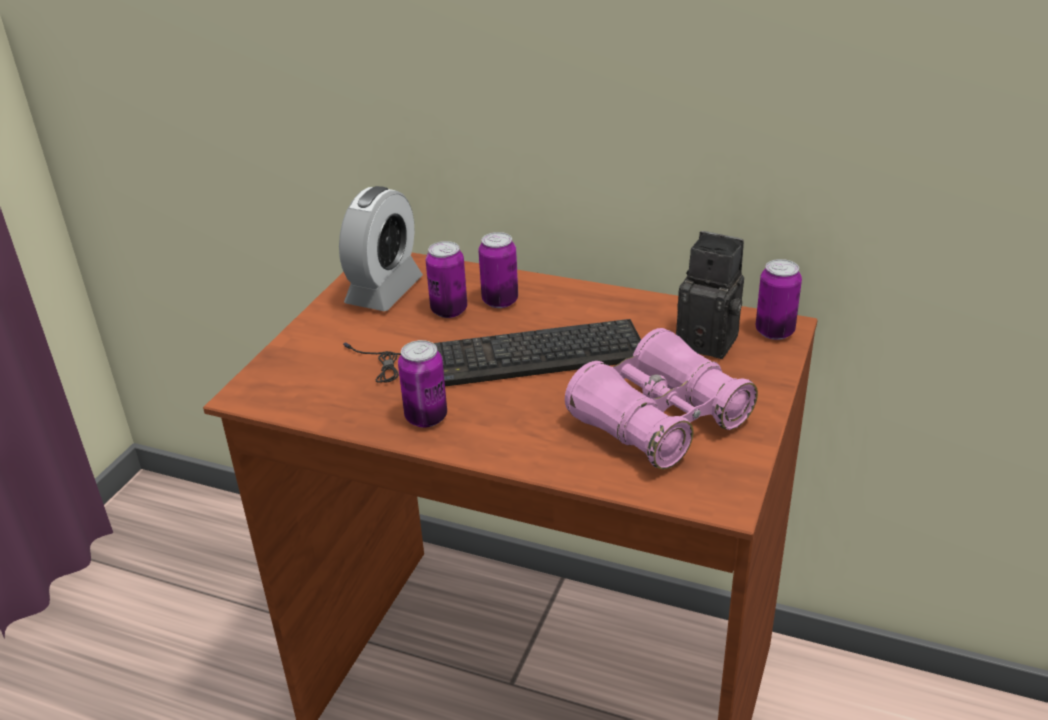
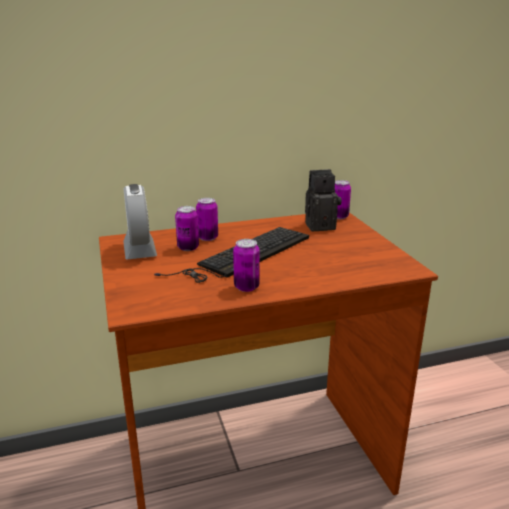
camera: 40 degrees left, 10 degrees down
(659, 421) = (347, 254): pink binoculars -> none

